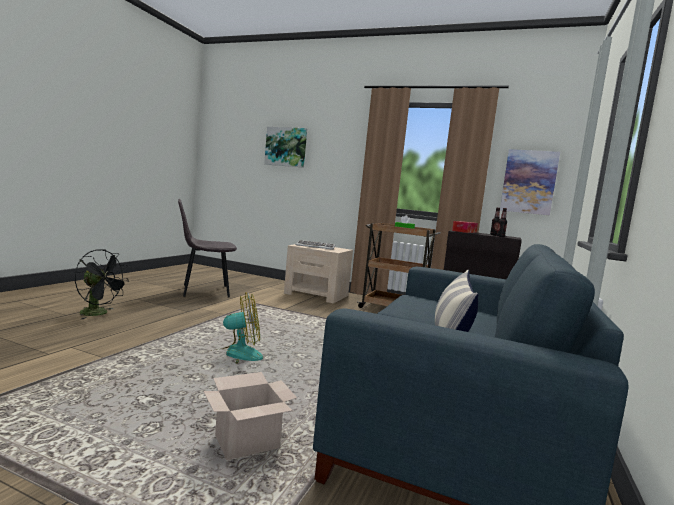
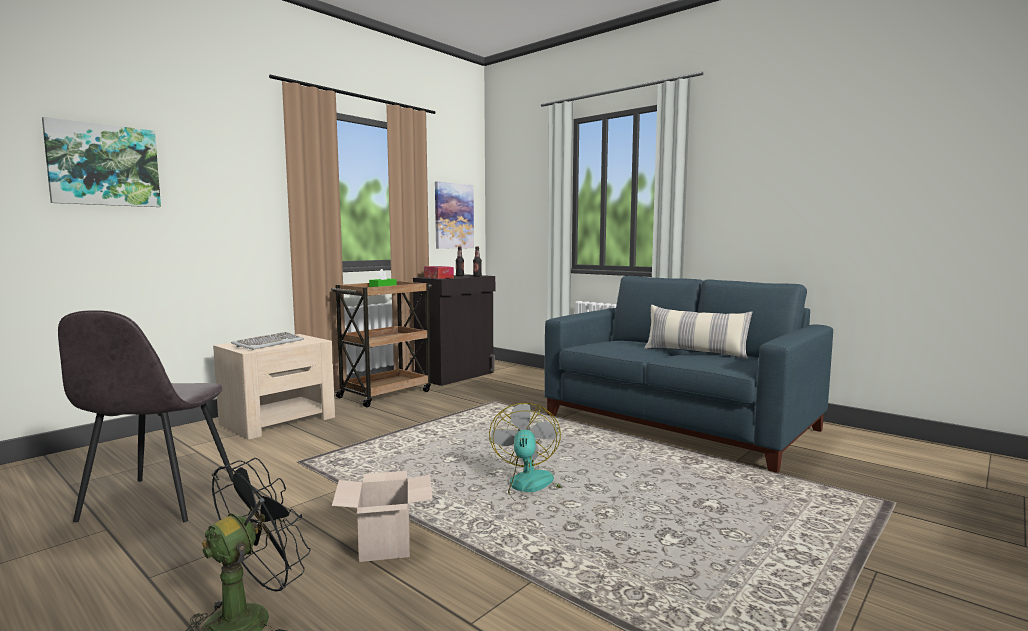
camera: 70 degrees left, 0 degrees up
(245, 444) = (739, 493): cardboard box -> cardboard box (386, 544)

